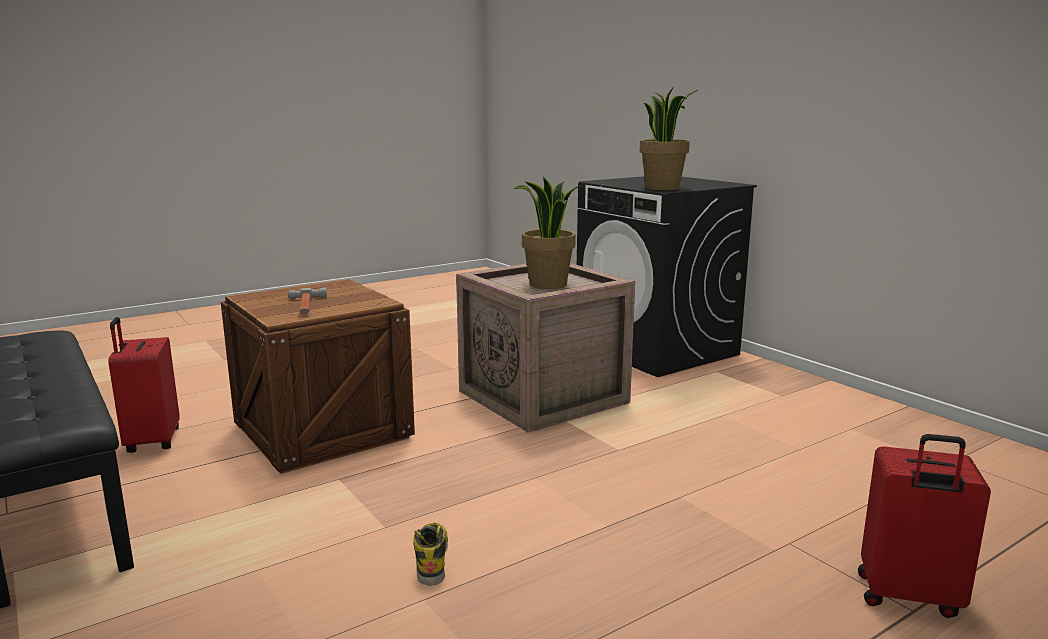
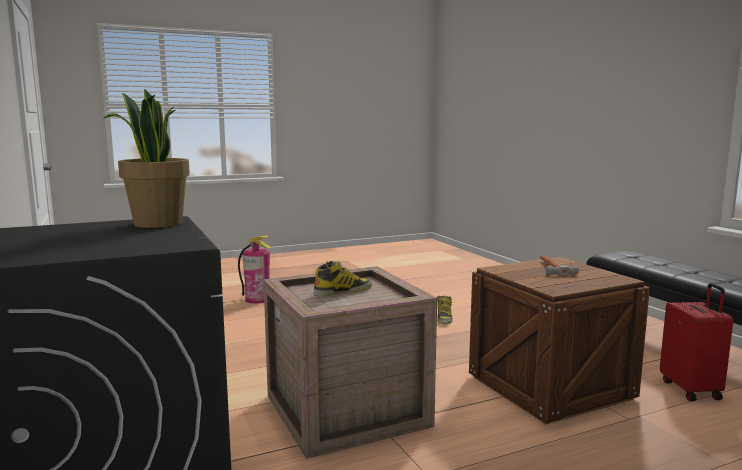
camera: 170 degrees left, 5 degrees down
(548, 285) = (343, 291): potted plant -> boot
(908, 597) = (257, 299): red suitcase -> fire extinguisher

